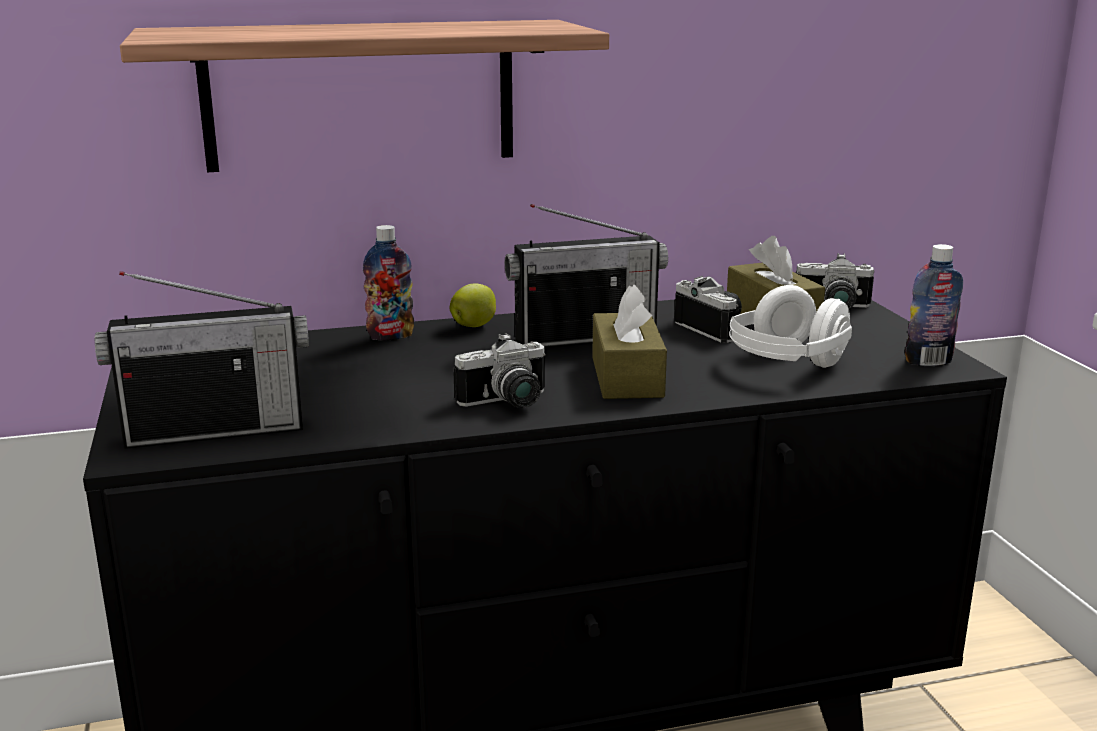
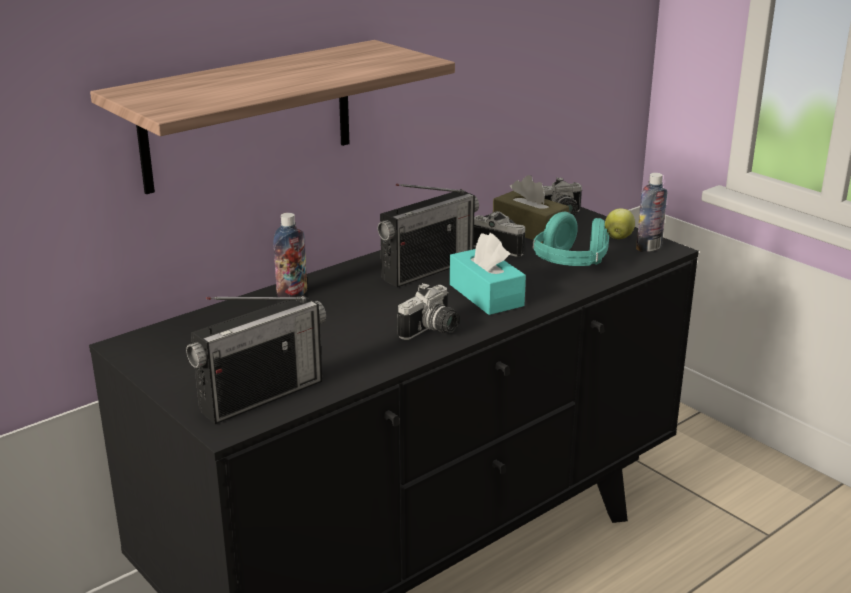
camera: 25 degrees left, 5 degrees up
(474, 326) = (342, 274): apple -> apple (618, 238)
(627, 377) = (486, 295): brown tissue box -> turquoise tissue box
(786, 363) = (570, 265): white headphones -> turquoise headphones

